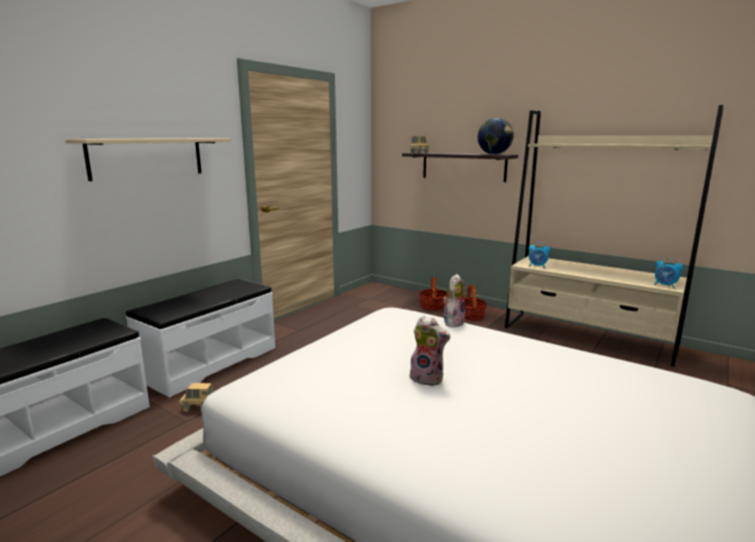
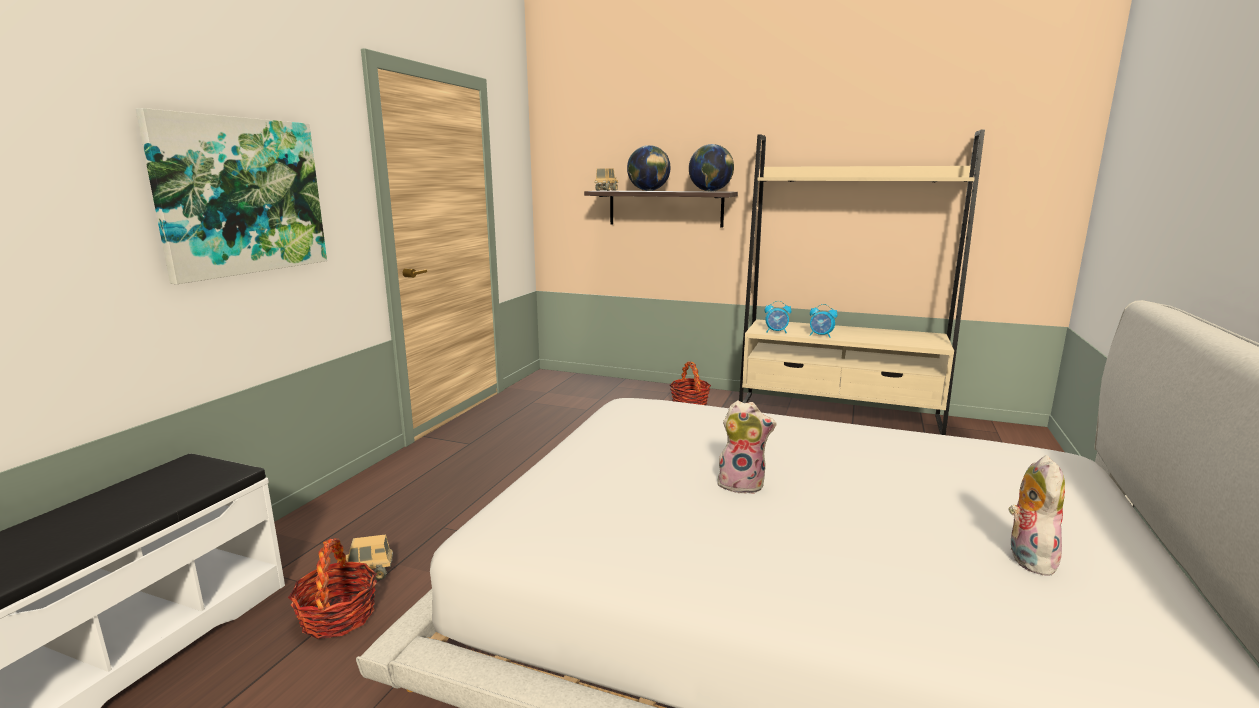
camera: 15 degrees left, 0 degrees up
(147, 157) = (241, 196): beige shelf -> picture
(209, 362) = (353, 505): white bench -> none
(433, 306) = (637, 395): basket -> basket (338, 616)
(449, 153) = (648, 191): none -> globe
(453, 322) = (720, 409): plush toy -> plush toy (1027, 557)
(665, 286) = (930, 344): alarm clock -> alarm clock (821, 336)

